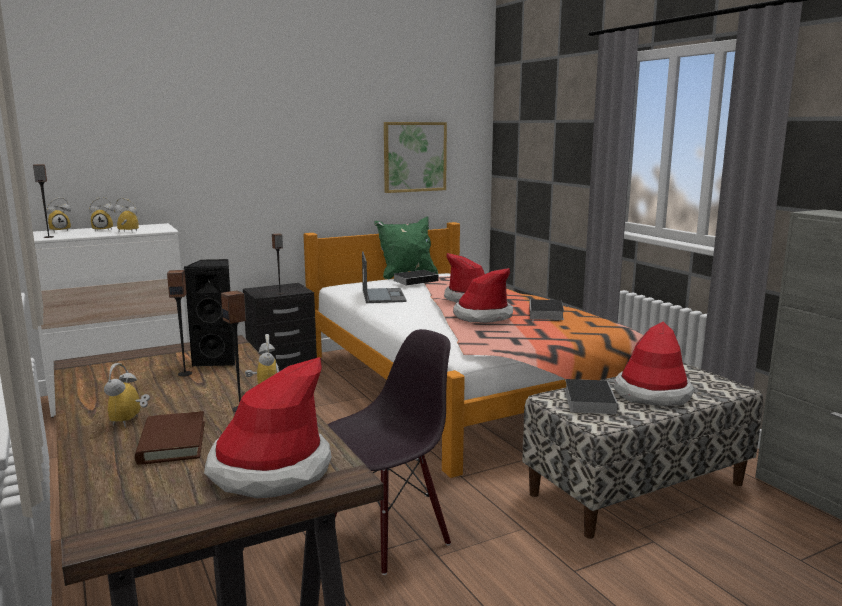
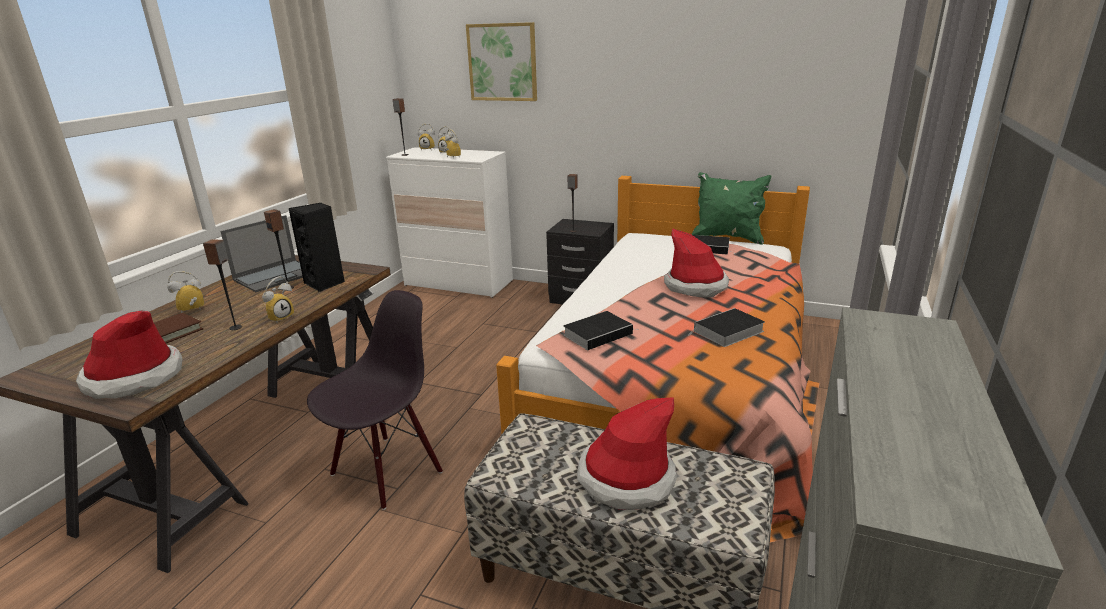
camera: 50 degrees right, 10 degrees up
(383, 296) = (643, 257): laptop -> laptop (277, 276)
(387, 535) = (386, 471): black chair -> black chair turned 60 degrees counterclockwise
(414, 157) = (763, 101): picture -> picture (502, 62)
(482, 316) = (651, 311): hat -> none
(588, 400) = (552, 447): book -> book (599, 333)

